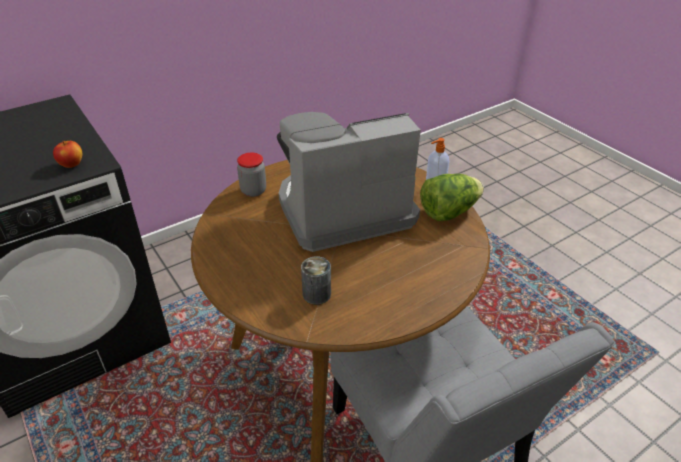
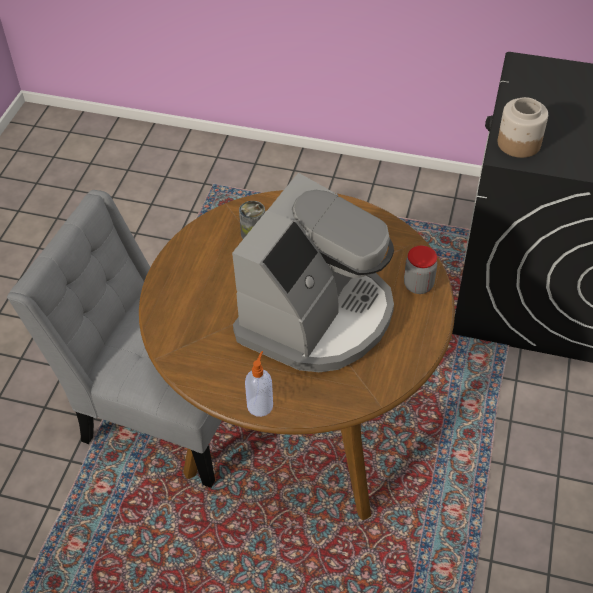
camera: 140 degrees right, 10 degrees up
(72, 164) = (518, 143): apple -> jar
(448, 212) = (220, 380): lettuce -> none

